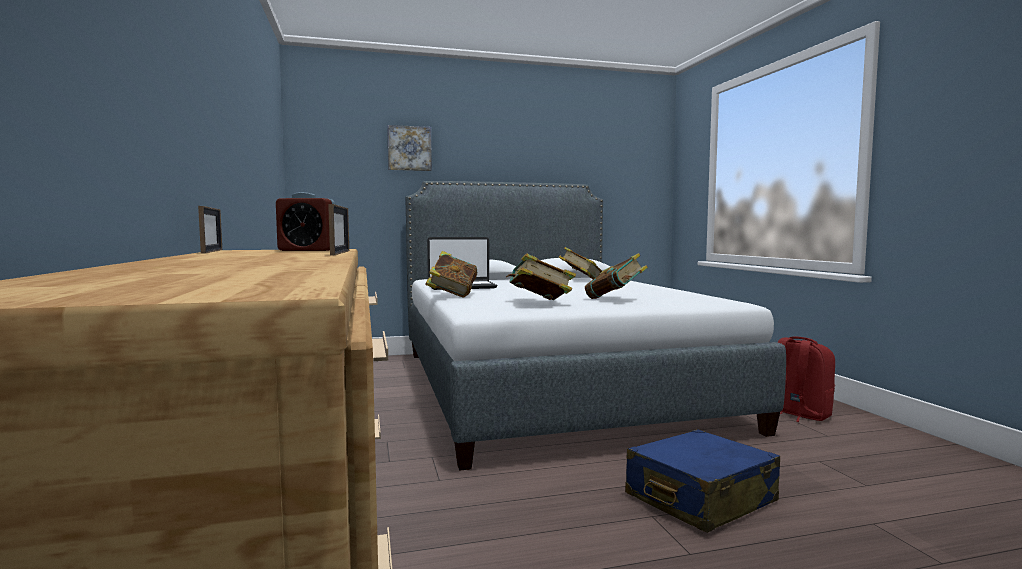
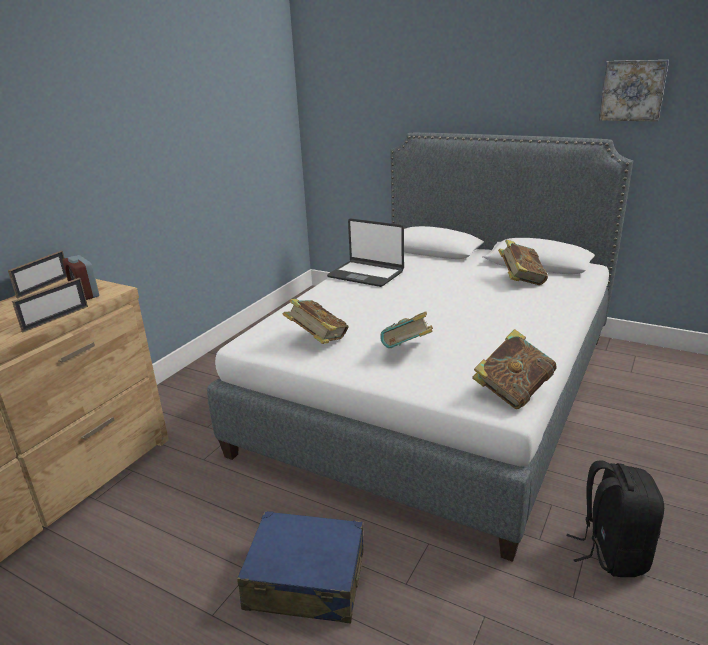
camera: 45 degrees right, 20 degrees up
(409, 148) = (402, 93): picture -> picture (633, 90)
(452, 295) = (313, 296): book -> book (512, 393)
(798, 414) = (611, 551): red backpack -> black backpack

